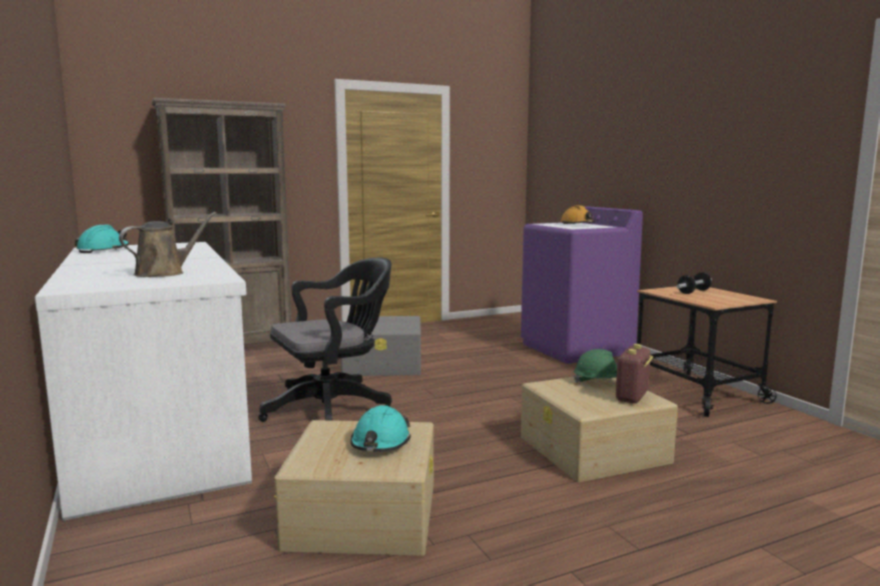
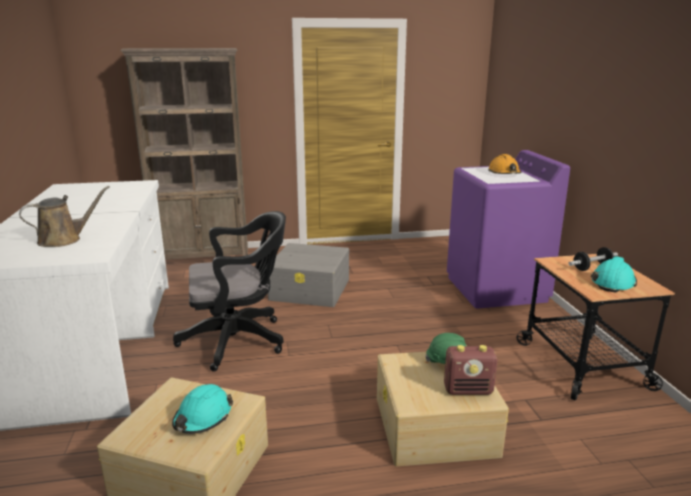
camera: 15 degrees right, 10 degrees up
(104, 250) = (67, 191): turquoise hard hat -> turquoise hard hat (613, 282)
(632, 397) = (468, 390): radio -> radio turned 135 degrees counterclockwise

